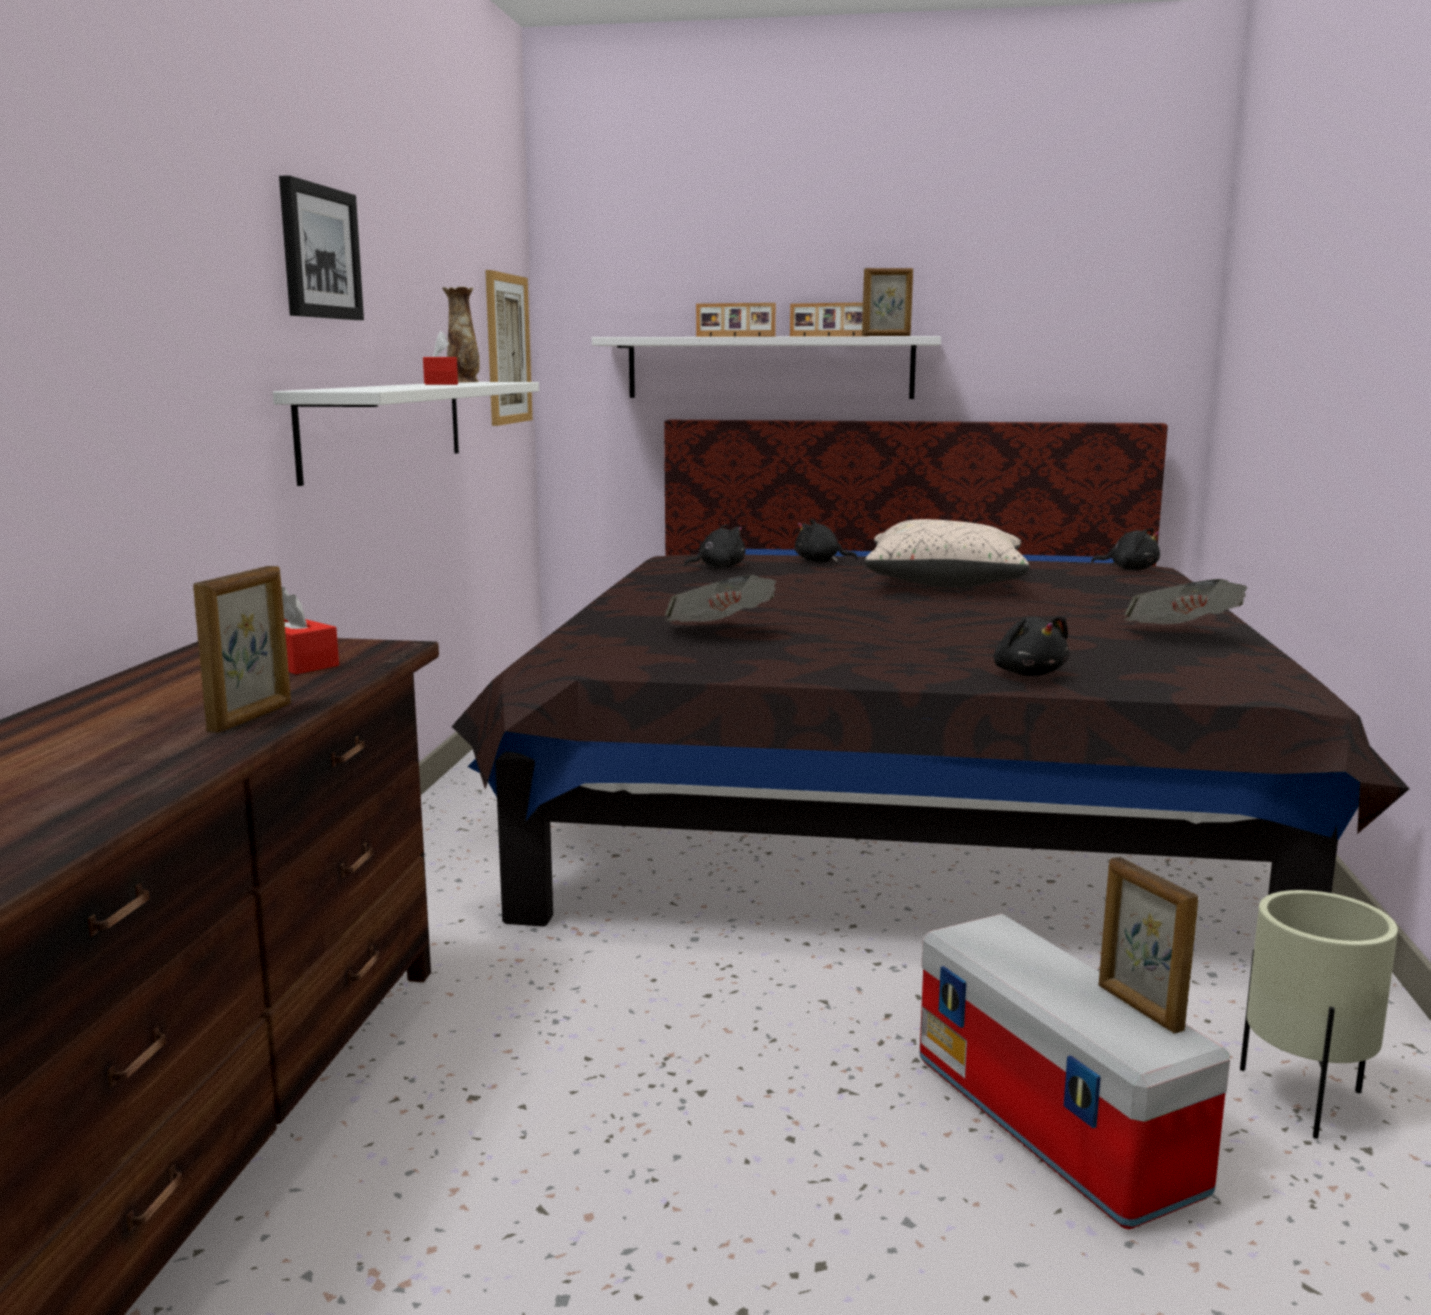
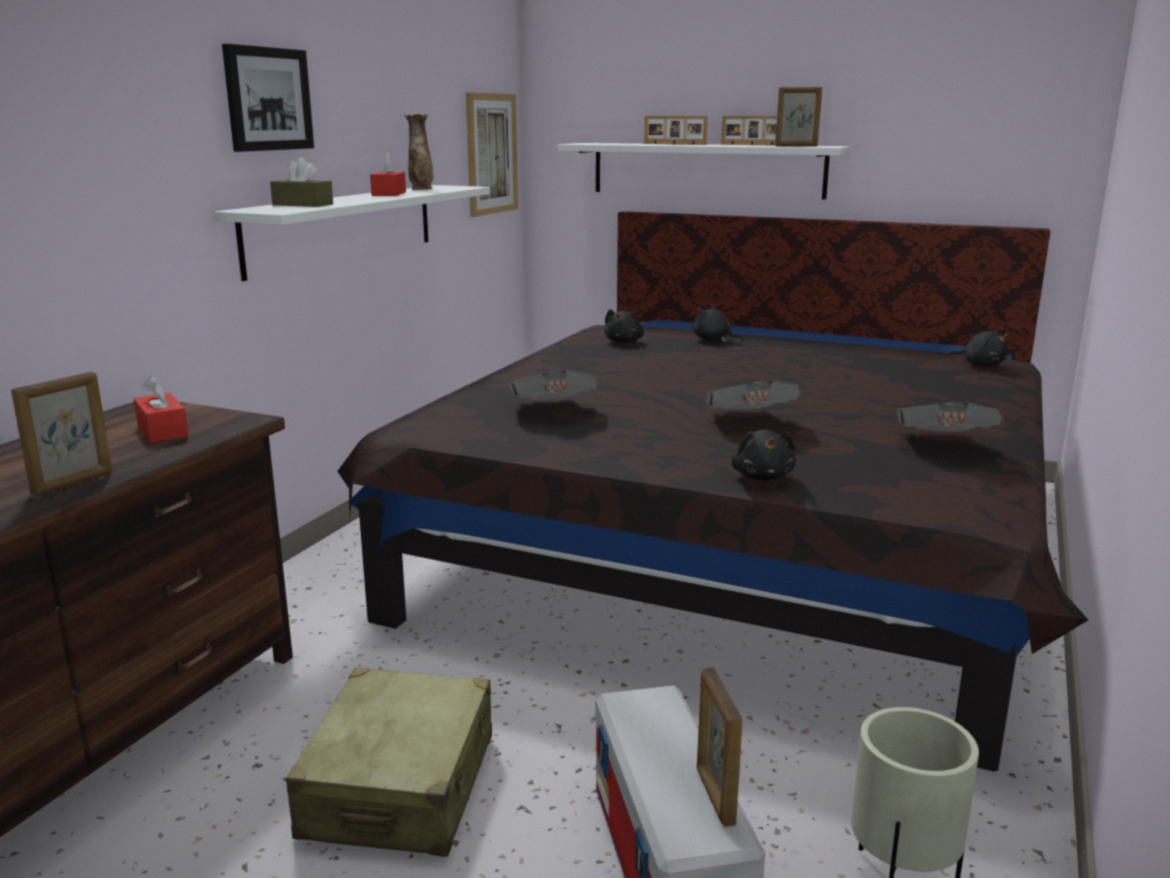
camera: 15 degrees right, 5 degrees up
(370, 387) = (303, 204): none -> brown tissue box
(679, 1091) = (400, 786): none -> beige suitcase
(718, 567) = (624, 342): black plush toy -> black plush toy turned 120 degrees clockwise
(945, 583) = (795, 370): beige pillow -> none
(957, 629) = (751, 422): none -> newspaper

